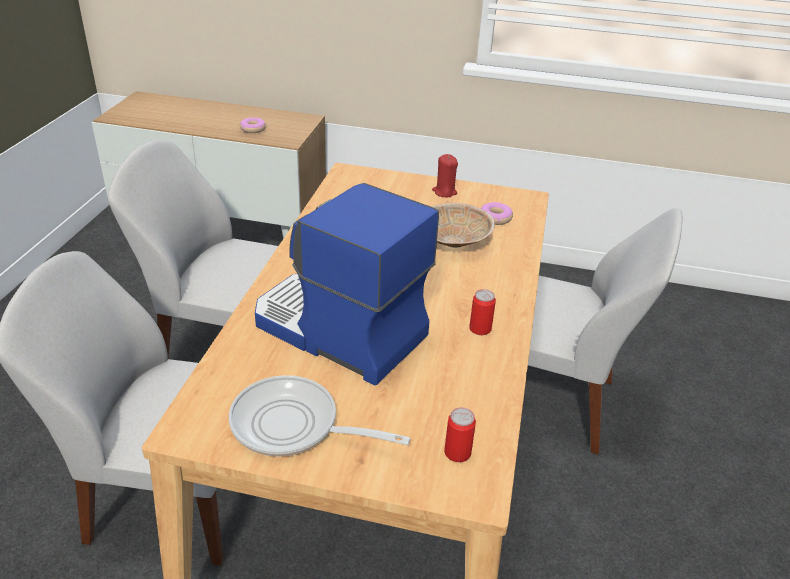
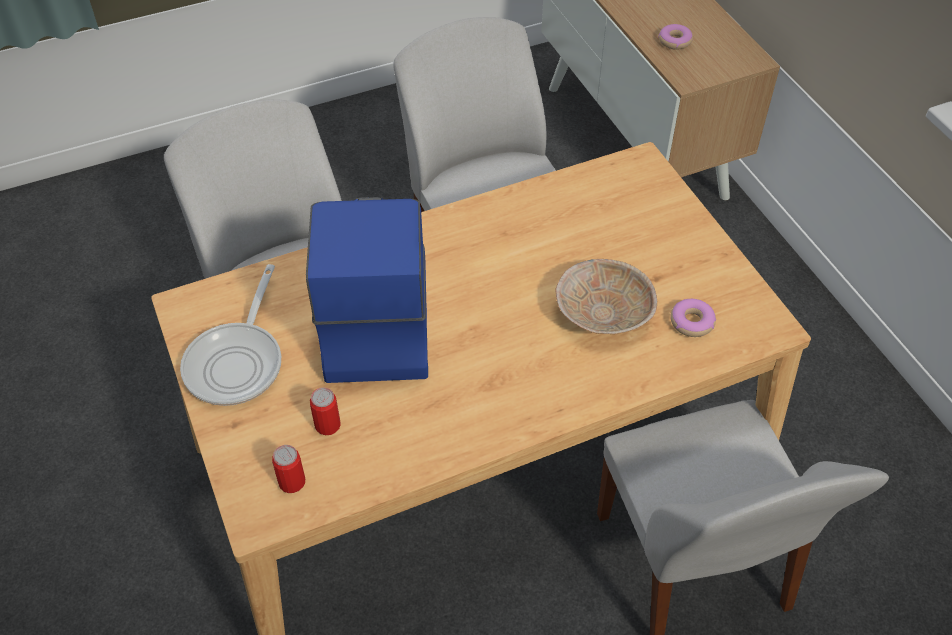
camera: 55 degrees right, 15 degrees up
(293, 426) = (238, 362): frying pan -> frying pan turned 150 degrees counterclockwise
(444, 192) = (696, 254): red candle -> none
(480, 329) = (474, 412): can -> can (327, 425)

